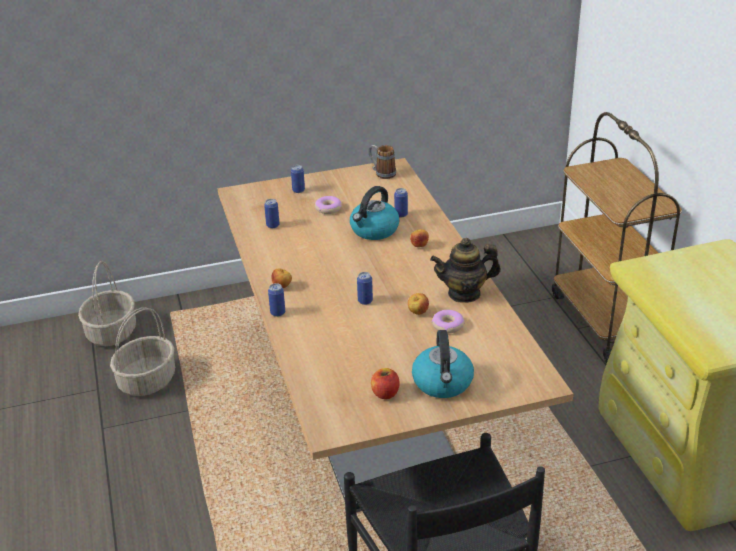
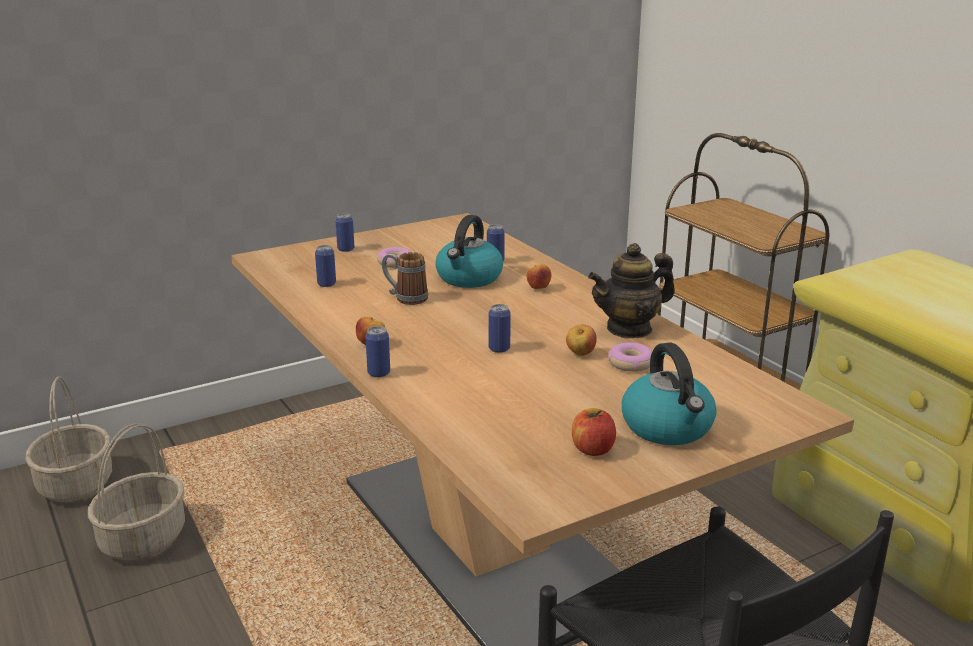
camera: 15 degrees left, 10 degrees down
(382, 173) = (447, 227): mug -> mug (405, 298)

